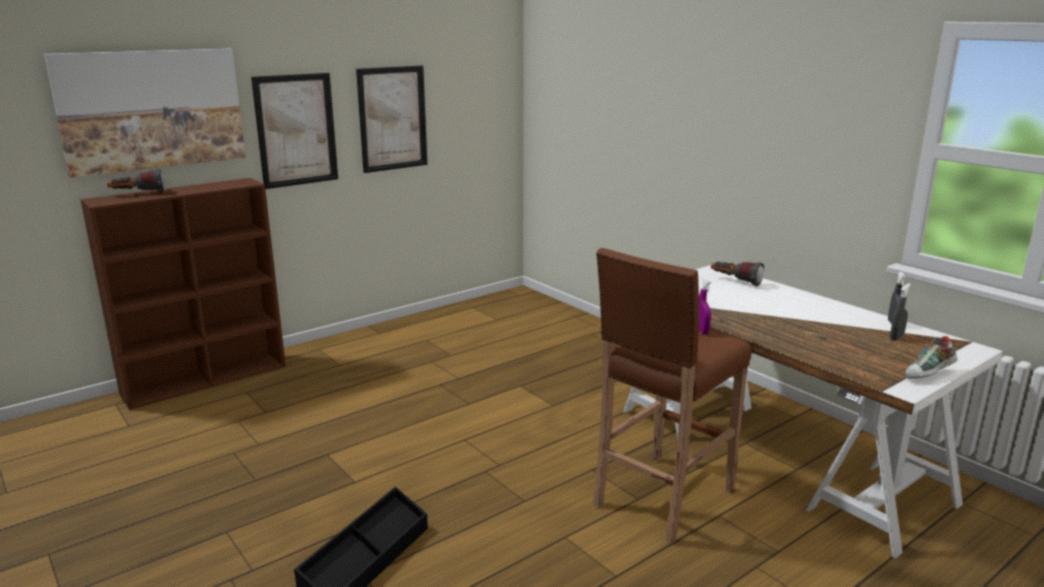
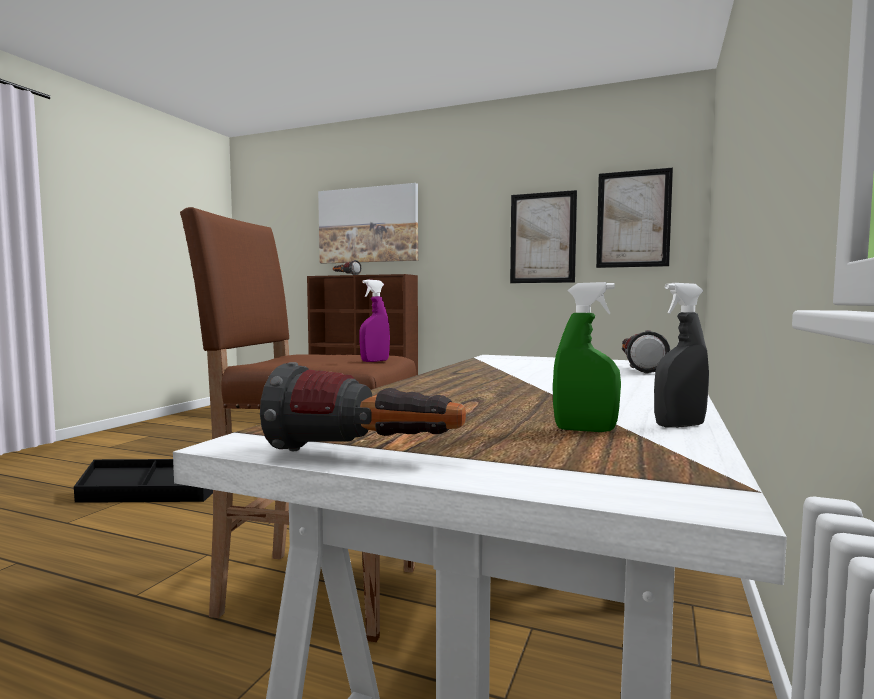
camera: 60 degrees right, 15 degrees down
(296, 130) = (458, 243): picture -> picture (633, 219)
(896, 337) = (585, 430): grey spray bottle -> green spray bottle
(929, 375) = (365, 456): shoe -> flashlight

